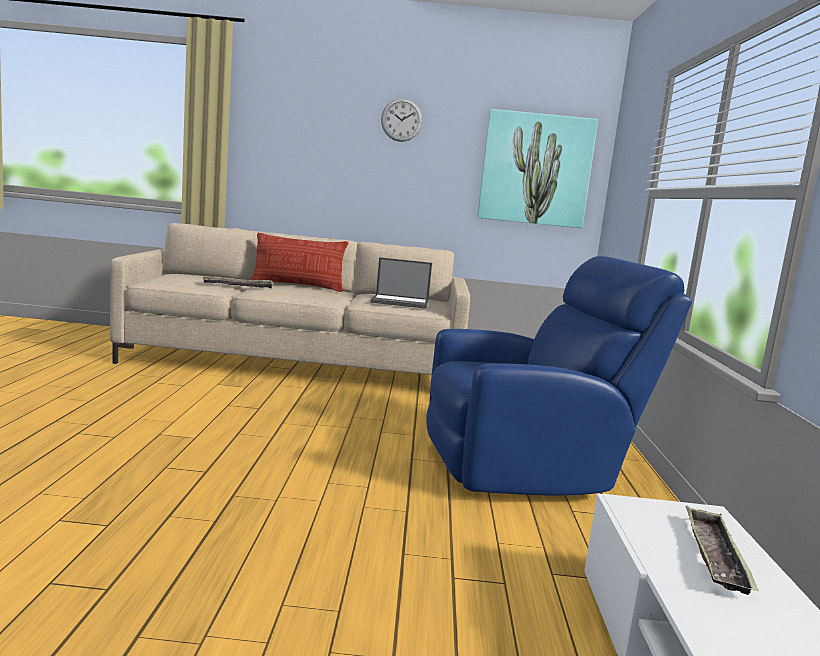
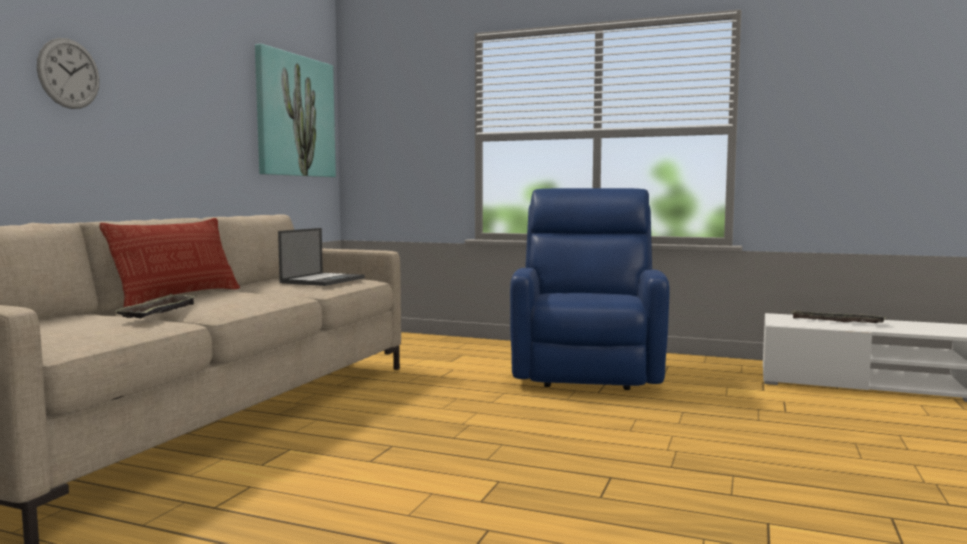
camera: 70 degrees left, 5 degrees down
(401, 120) = (175, 46): wall clock -> wall clock (69, 73)

